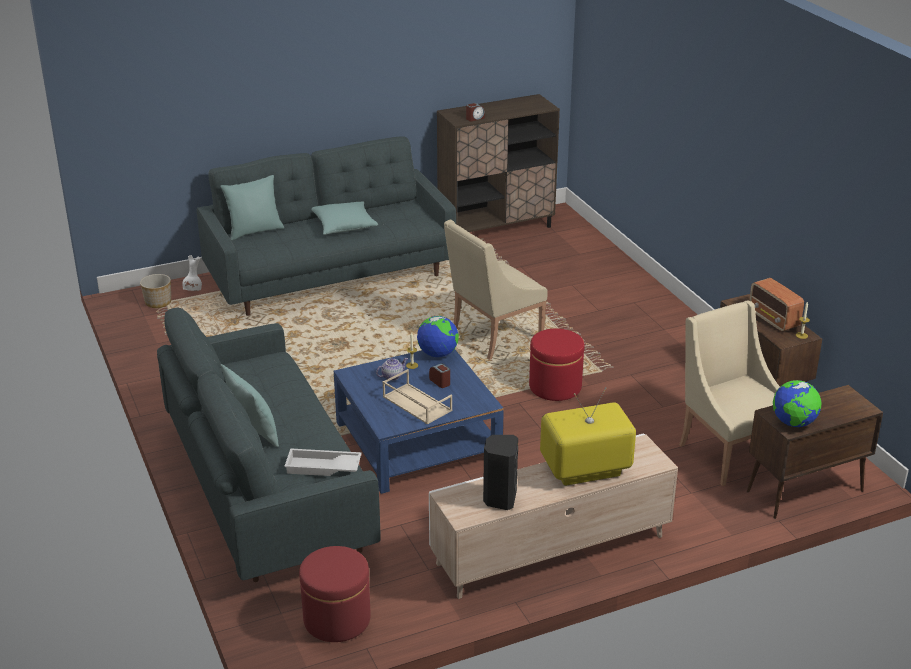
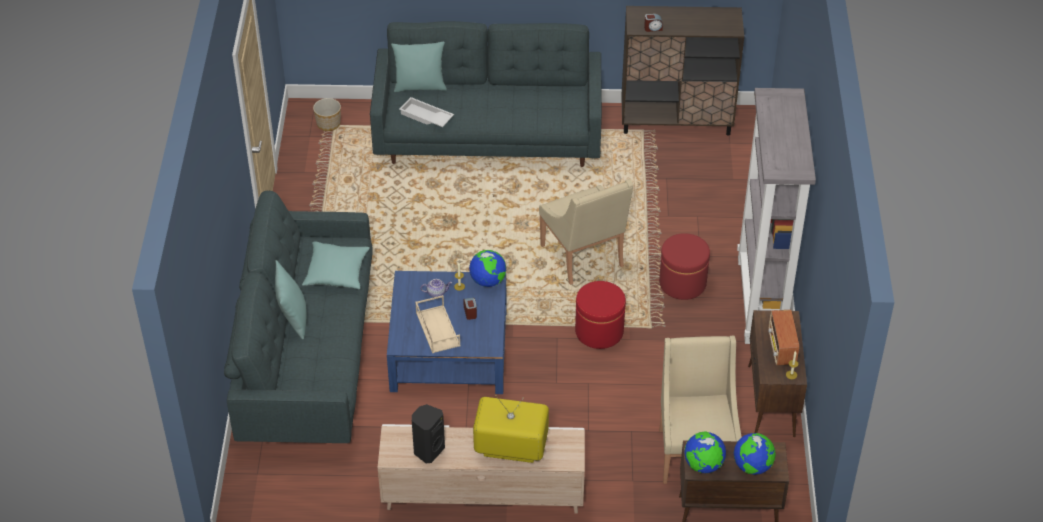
camera: 25 degrees right, 15 degrees up
(193, 290) = (364, 118): white vase -> none
(322, 468) = (323, 371): white tray -> white tray (425, 117)
(337, 619) = (292, 494): red ottoman -> red ottoman (682, 283)
(344, 226) = (500, 103): turquoise pillow -> turquoise pillow (336, 272)
(493, 337) = (584, 257): beige armchair -> beige armchair turned 105 degrees counterclockwise
(682, 327) = (761, 301): none -> grey bookcase
(839, 411) = (752, 466): none -> globe

